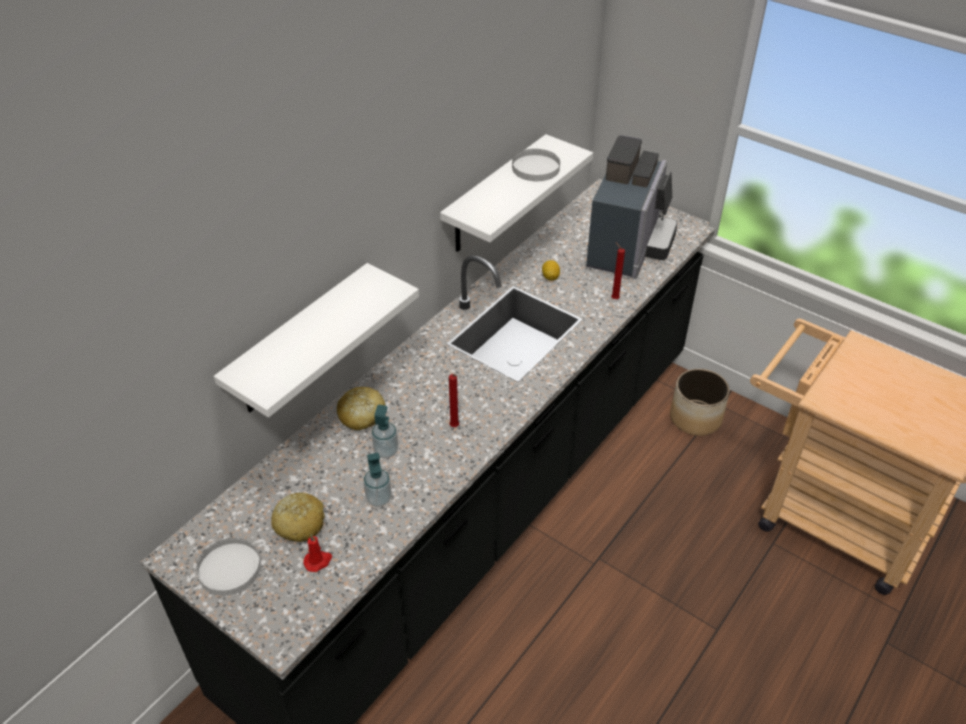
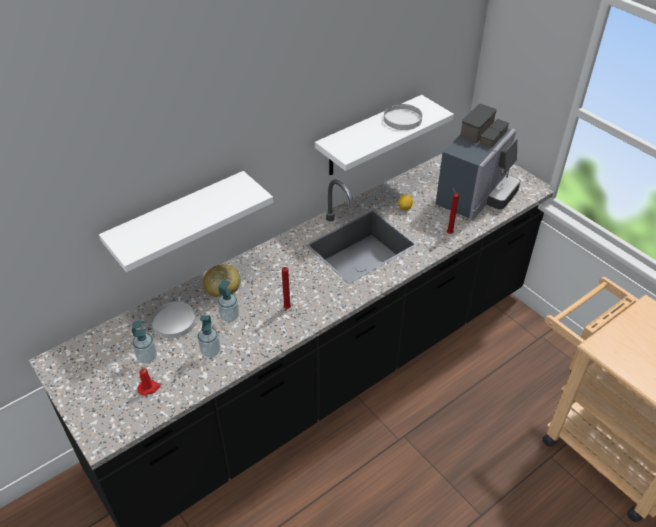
camera: 15 degrees right, 0 degrees up
(229, 568) = (86, 379): white plate -> white plate (174, 321)
(300, 523) = (147, 357): bread -> soap dispenser
(696, 417) = (518, 342): planter -> none

